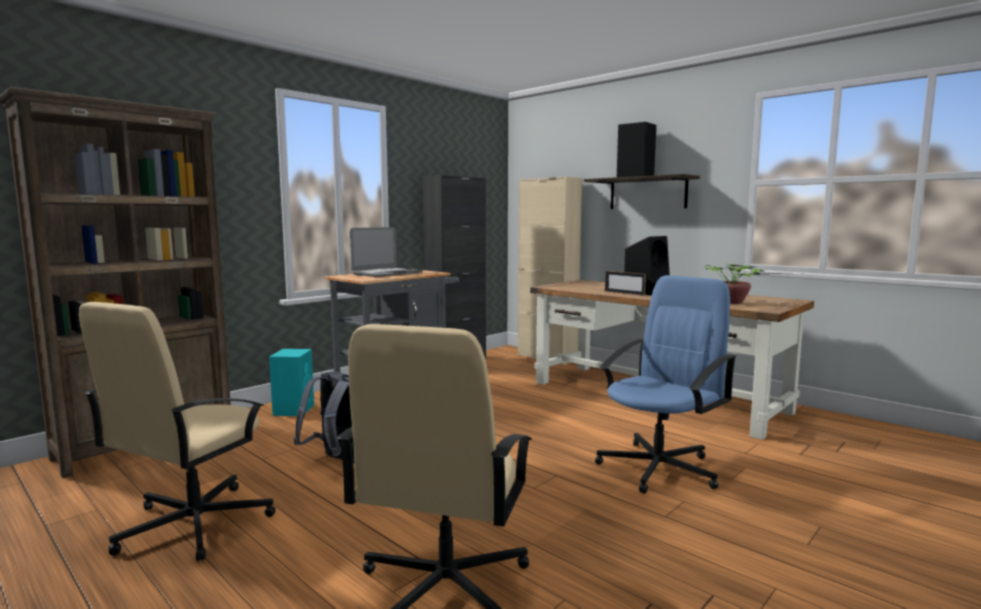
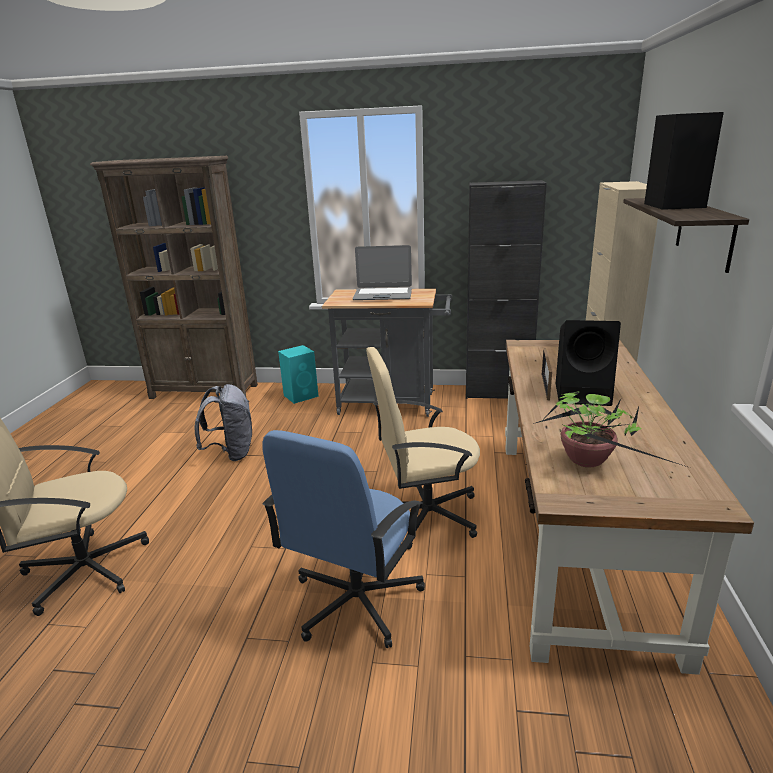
camera: 55 degrees right, 15 degrees up
(192, 524) = (118, 457): beige office chair -> beige office chair (425, 515)
(659, 468) = (355, 601): blue office chair -> blue office chair turned 105 degrees clockwise

